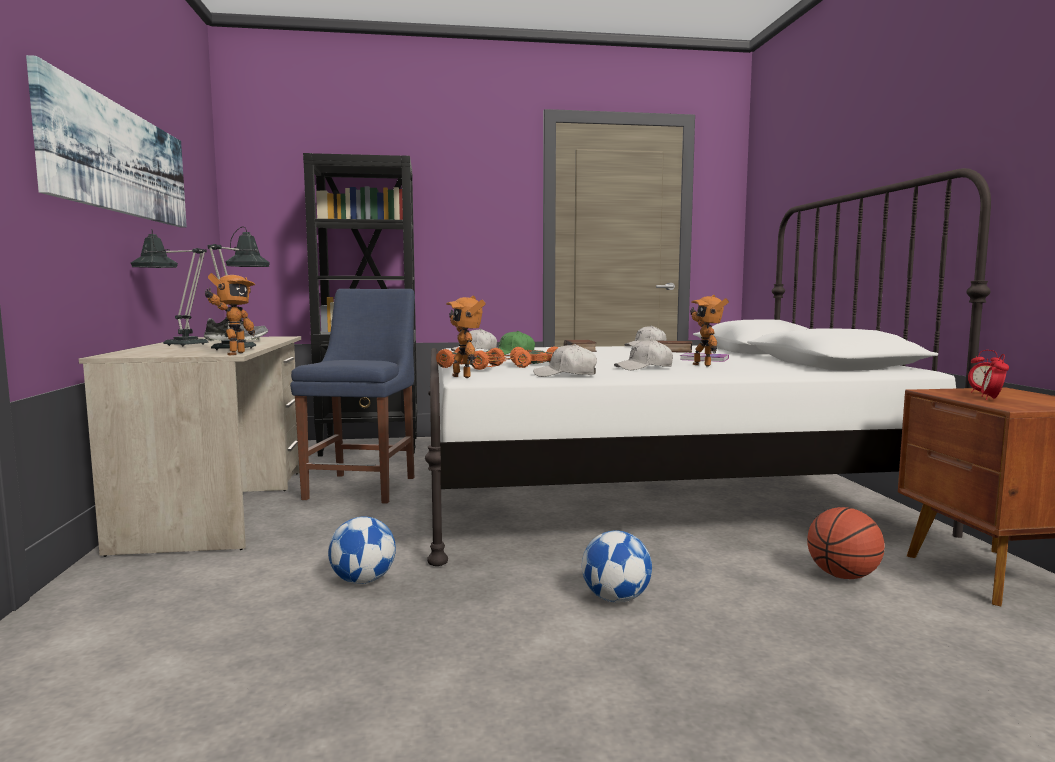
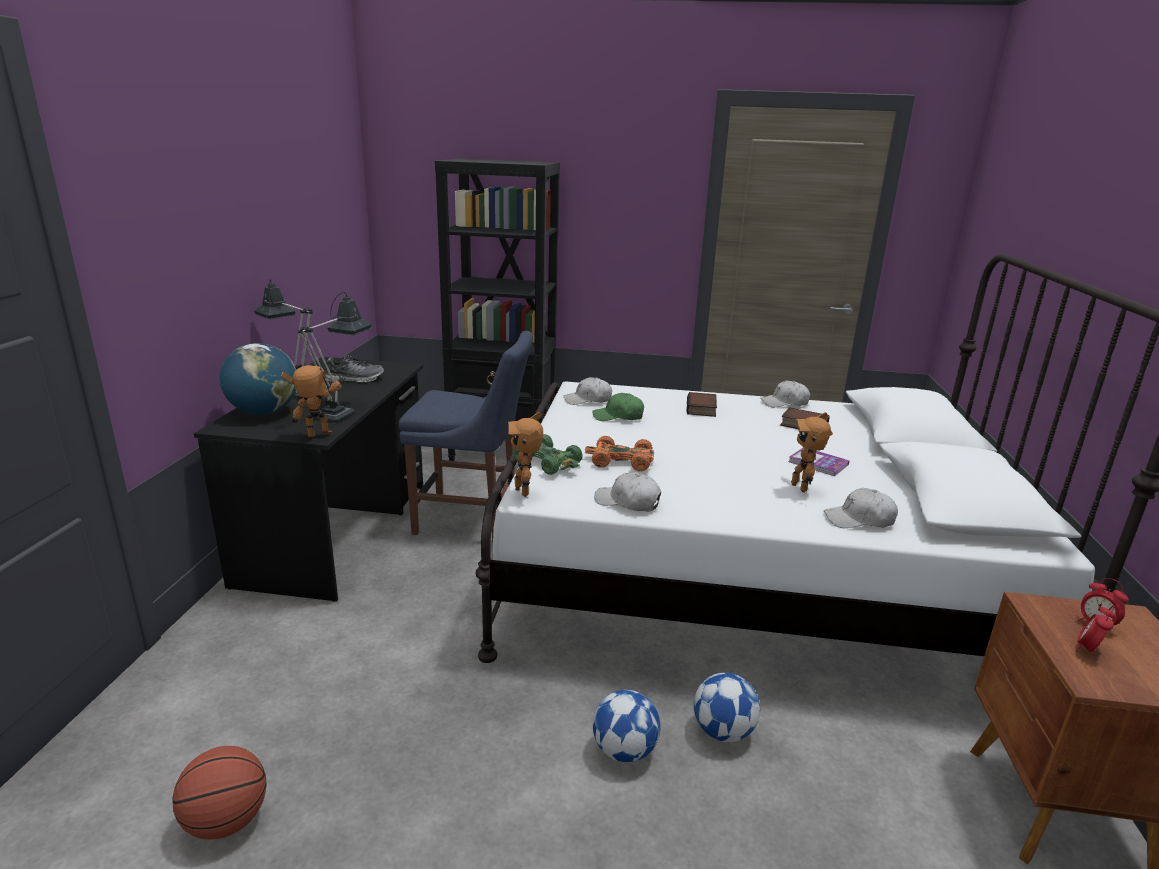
camera: 15 degrees right, 15 degrees up
(120, 161) = (237, 214): picture -> none
(152, 350) = (264, 412): none -> globe
(219, 507) = (338, 532): beige desk -> black desk
(232, 354) = (321, 436): toy robot -> toy robot turned 150 degrees counterclockwise
(363, 581) = (415, 670): football -> football (723, 731)
(364, 486) = (471, 519): blue chair -> blue chair turned 75 degrees clockwise
(472, 367) = (548, 462): orange toy car -> green toy car
(644, 368) = (727, 488): white cap -> white cap (859, 520)
(843, 576) = (876, 769): basketball -> basketball (226, 821)

